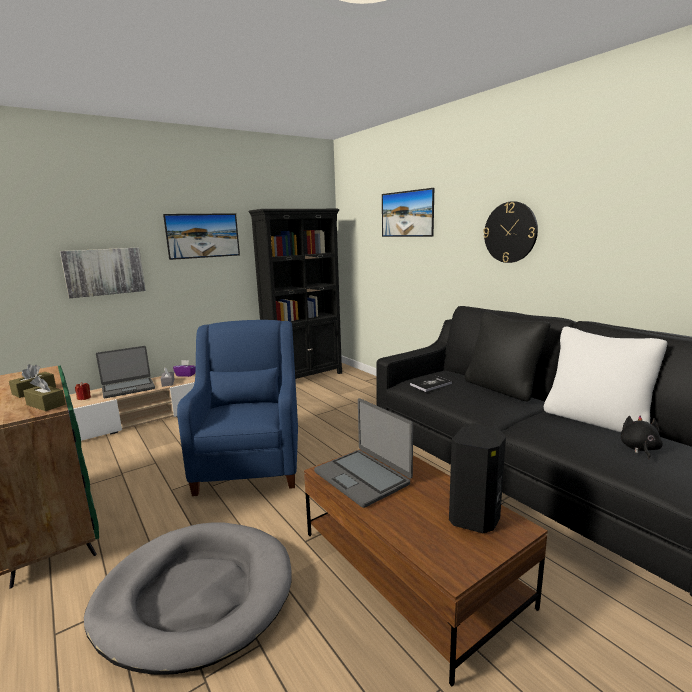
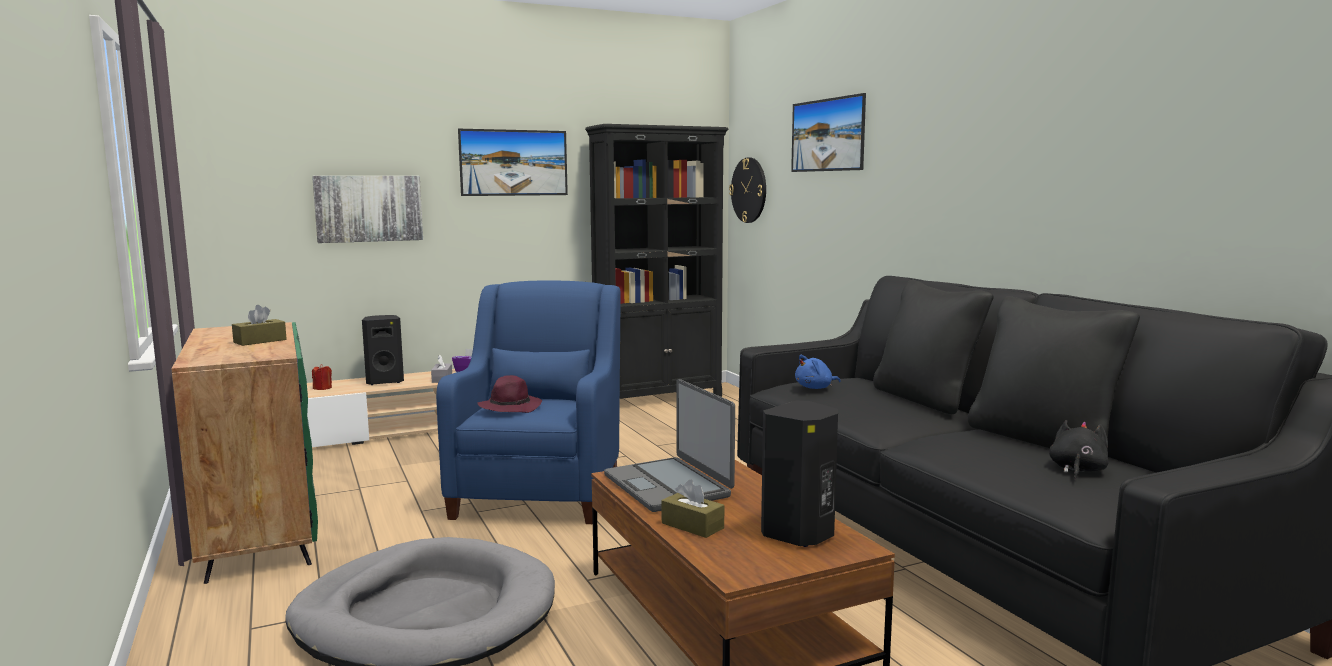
camera: 10 degrees right, 5 degrees down
(46, 404) = (272, 352): brown tissue box -> brown tissue box (692, 525)
(128, 388) = (385, 381): laptop -> black speaker
(229, 414) = (510, 407): none -> purple hat
(430, 384) = (815, 388): book -> blue plush toy
(510, 232) = (968, 161): wall clock -> wall clock (749, 190)
(596, 420) = (1043, 439): white pillow -> black pillow

